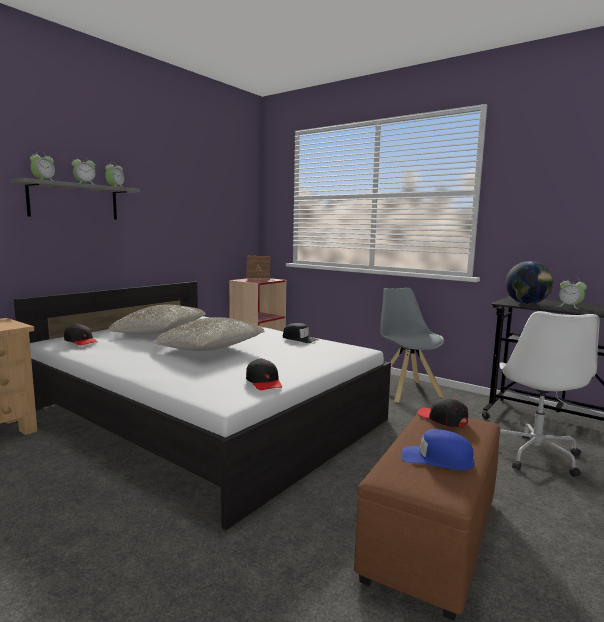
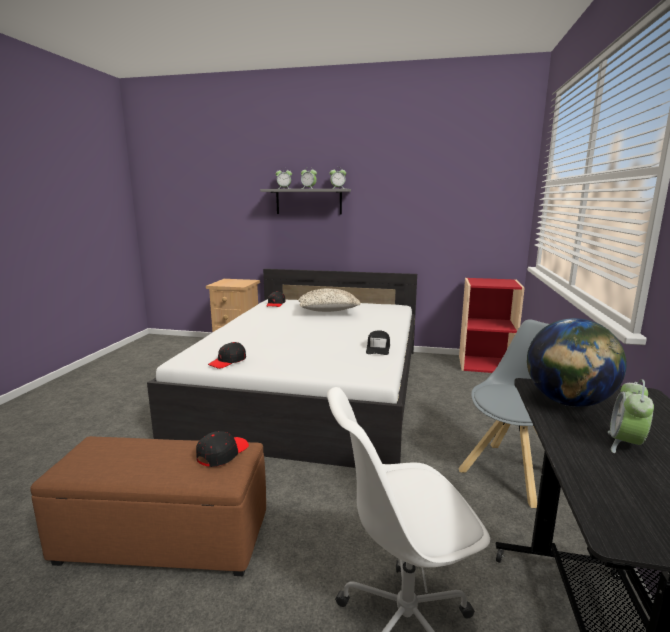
camera: 65 degrees right, 5 degrees up
(210, 349) = (299, 331): beige pillow -> none
(260, 279) = (498, 282): toy house -> none
(436, 459) = (123, 458): blue cap -> none

